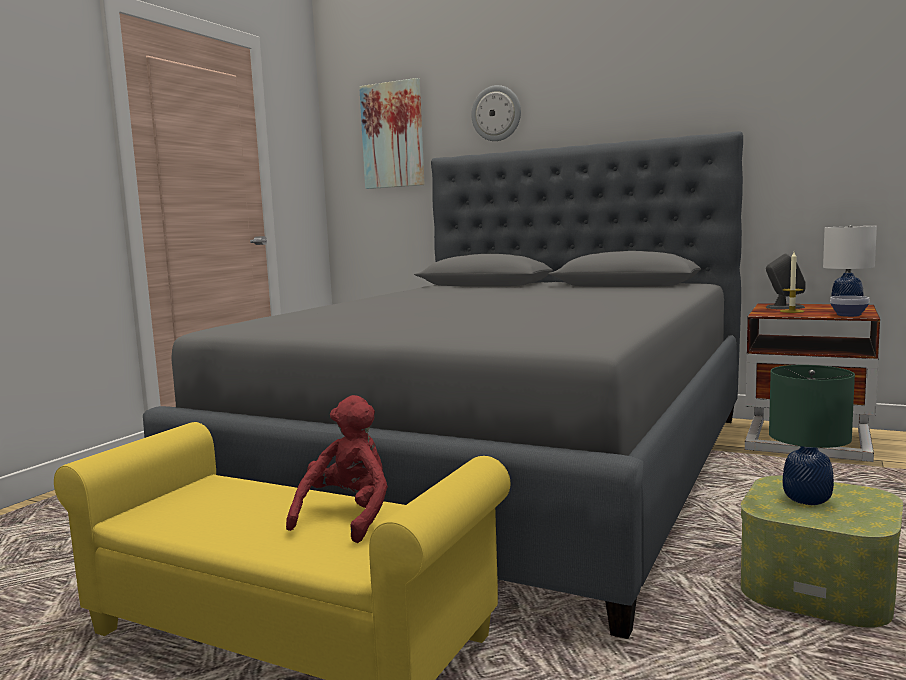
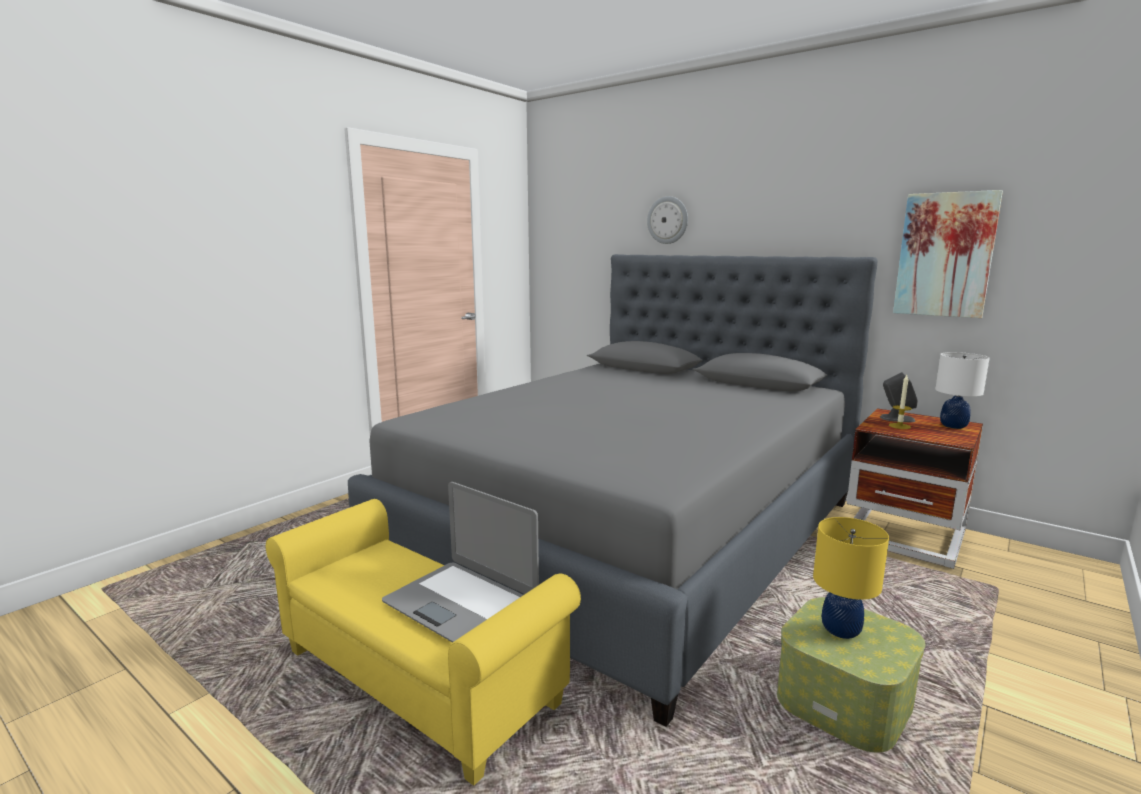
camera: 10 degrees right, 5 degrees up
(348, 517) = (461, 603): red plush toy -> laptop
(393, 135) = (584, 230): picture -> picture (945, 255)
(809, 501) = (842, 632): green table lamp -> yellow table lamp
(848, 315) = (947, 439): bowl -> none

